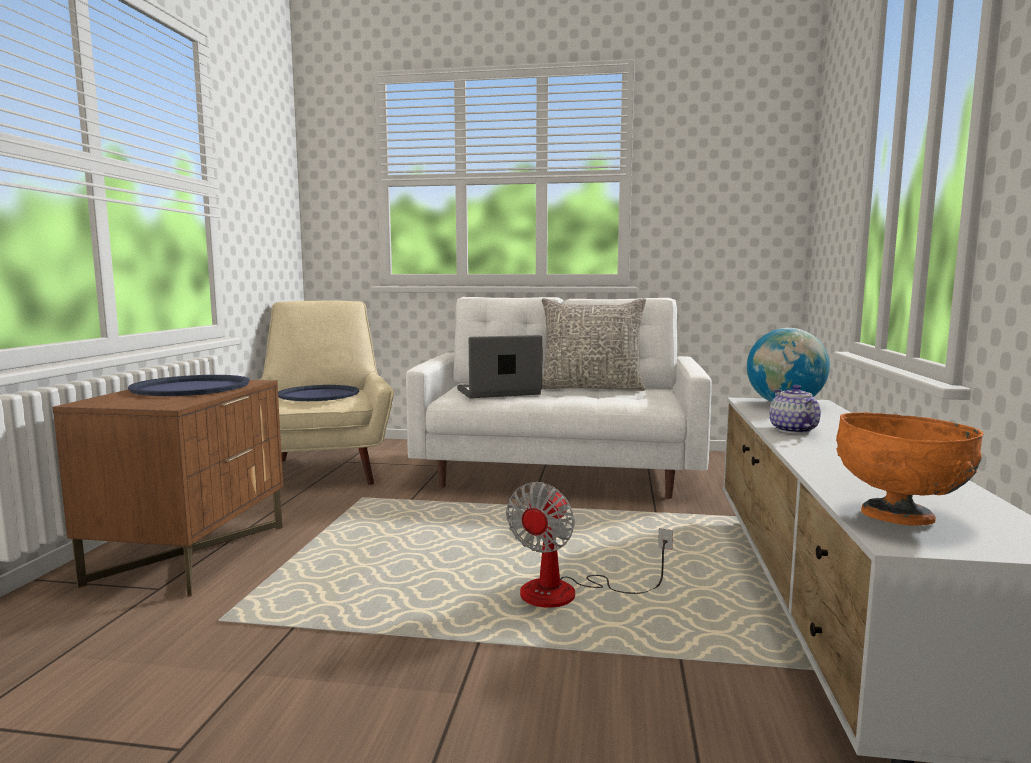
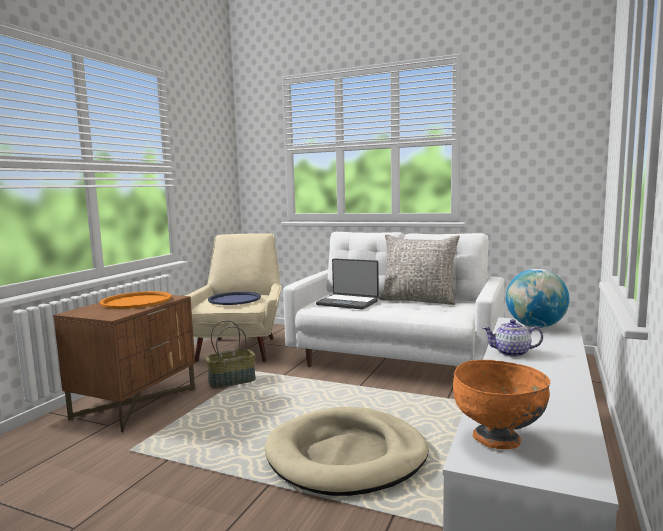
camera: 15 degrees right, 0 degrees up
(191, 387) = (136, 301): blue tray -> orange tray
(336, 512) = (232, 381): none -> basket
(498, 392) = (348, 303): laptop -> laptop turned 150 degrees counterclockwise
(568, 593) = (346, 456): fan -> beige dog bed
(793, 430) = (512, 353): teapot -> teapot turned 90 degrees counterclockwise

